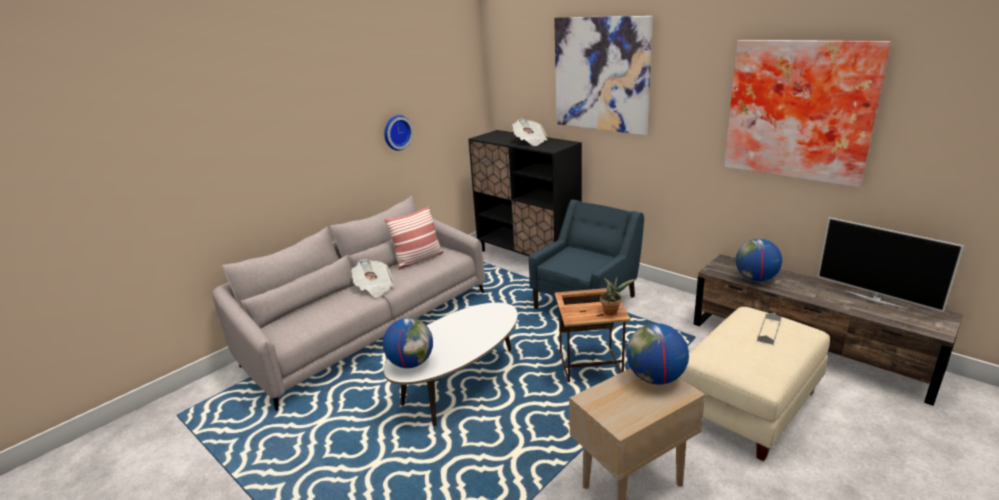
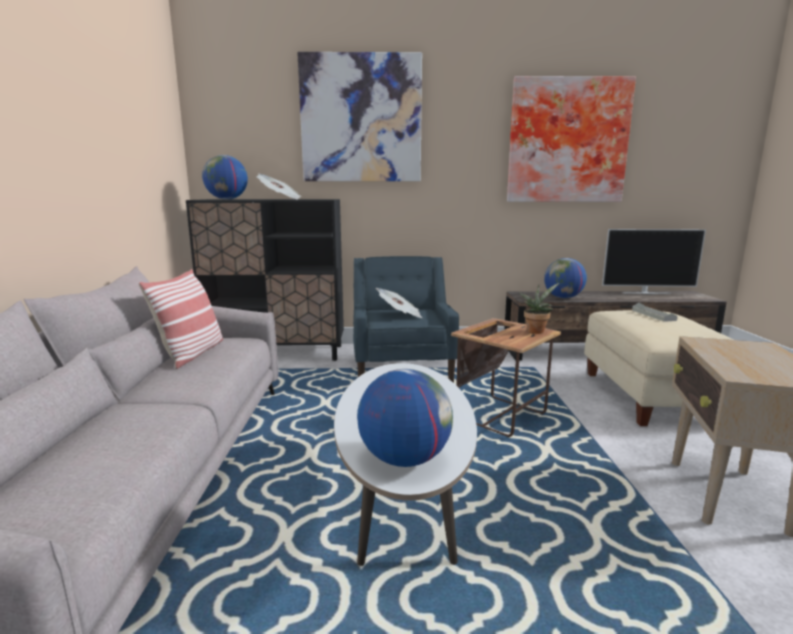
camera: 45 degrees left, 10 degrees down
(374, 288) = (165, 397): newspaper -> newspaper (400, 315)
(396, 132) = (100, 163): wall clock -> none
(655, 378) = (724, 345): globe -> globe (227, 199)

